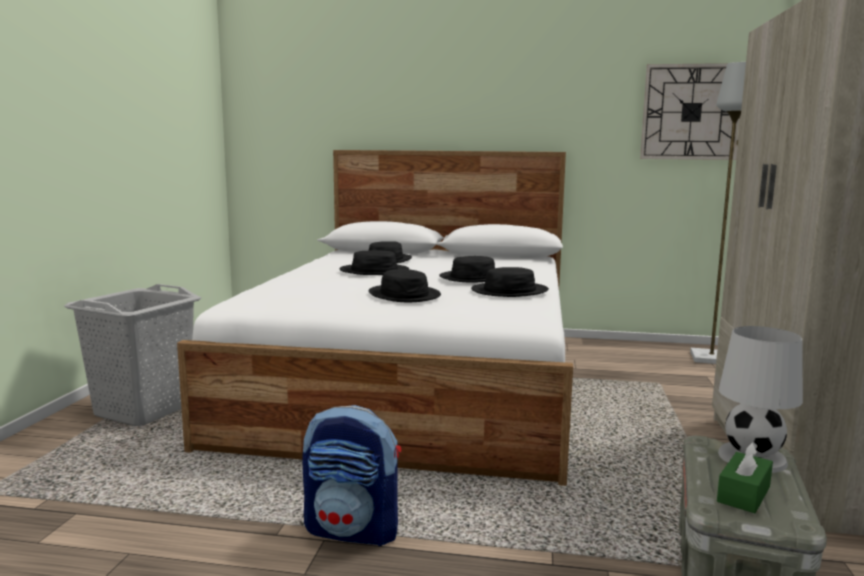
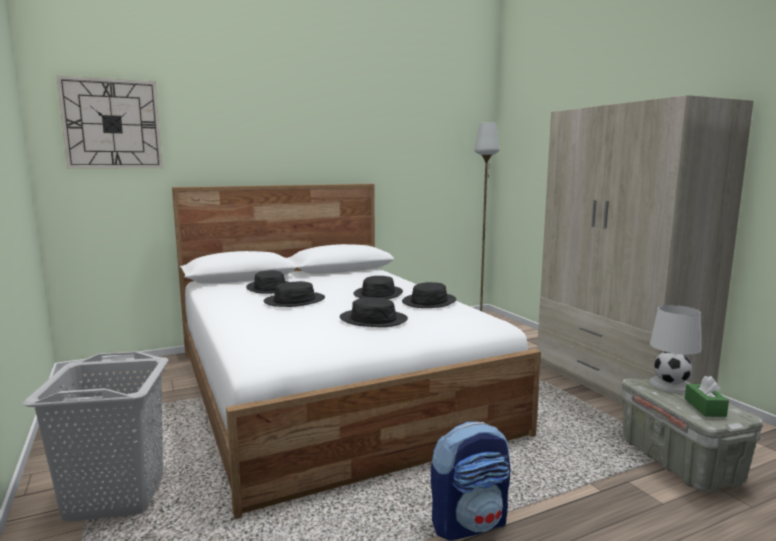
camera: 35 degrees left, 0 degrees up
(691, 112) = (448, 153): wall clock -> wall clock (112, 124)

